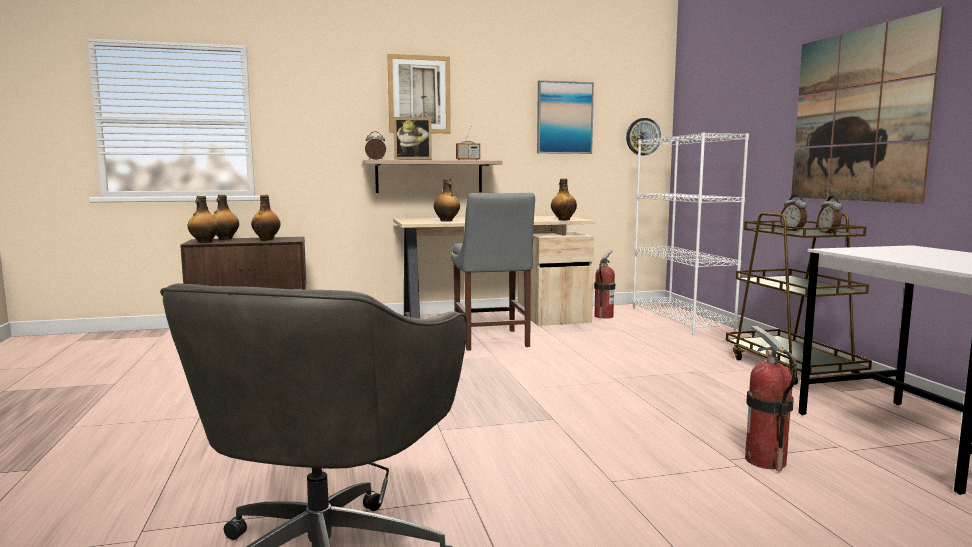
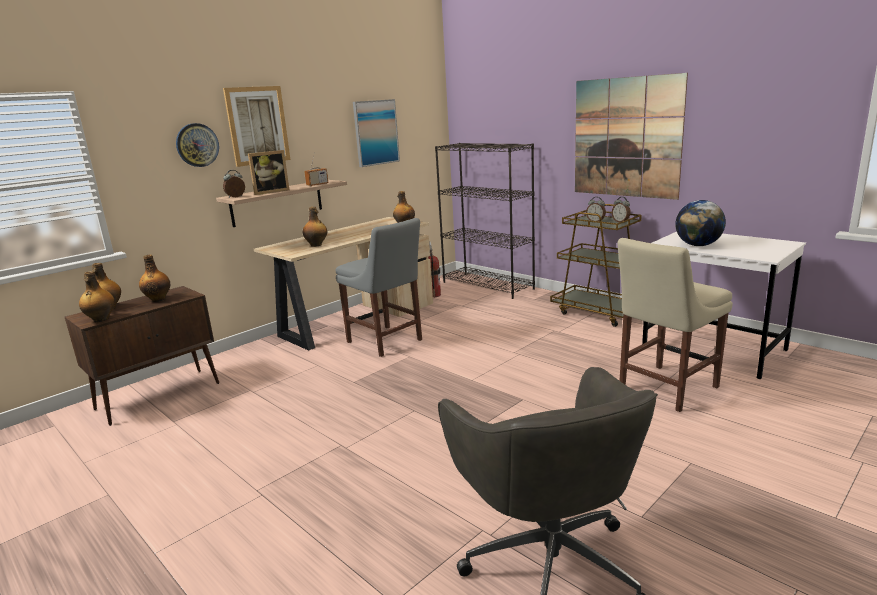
camera: 30 degrees left, 10 degrees up
(643, 136) = (431, 141): wall clock -> wall clock (197, 145)
(681, 319) = (488, 285): white bookcase -> black bookcase
(765, 460) = (664, 389): fire extinguisher -> beige chair
(892, 255) = (698, 245): none -> globe

